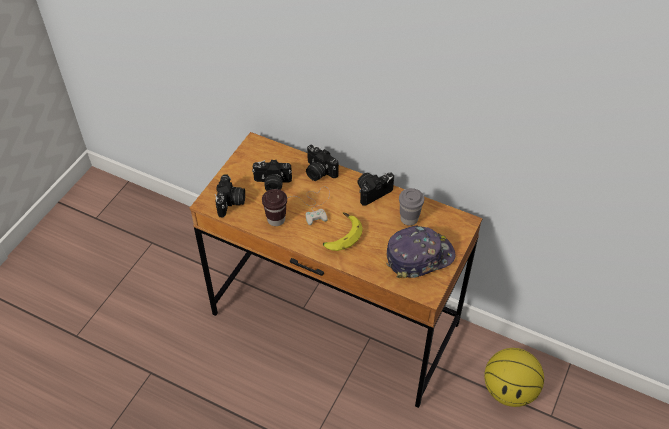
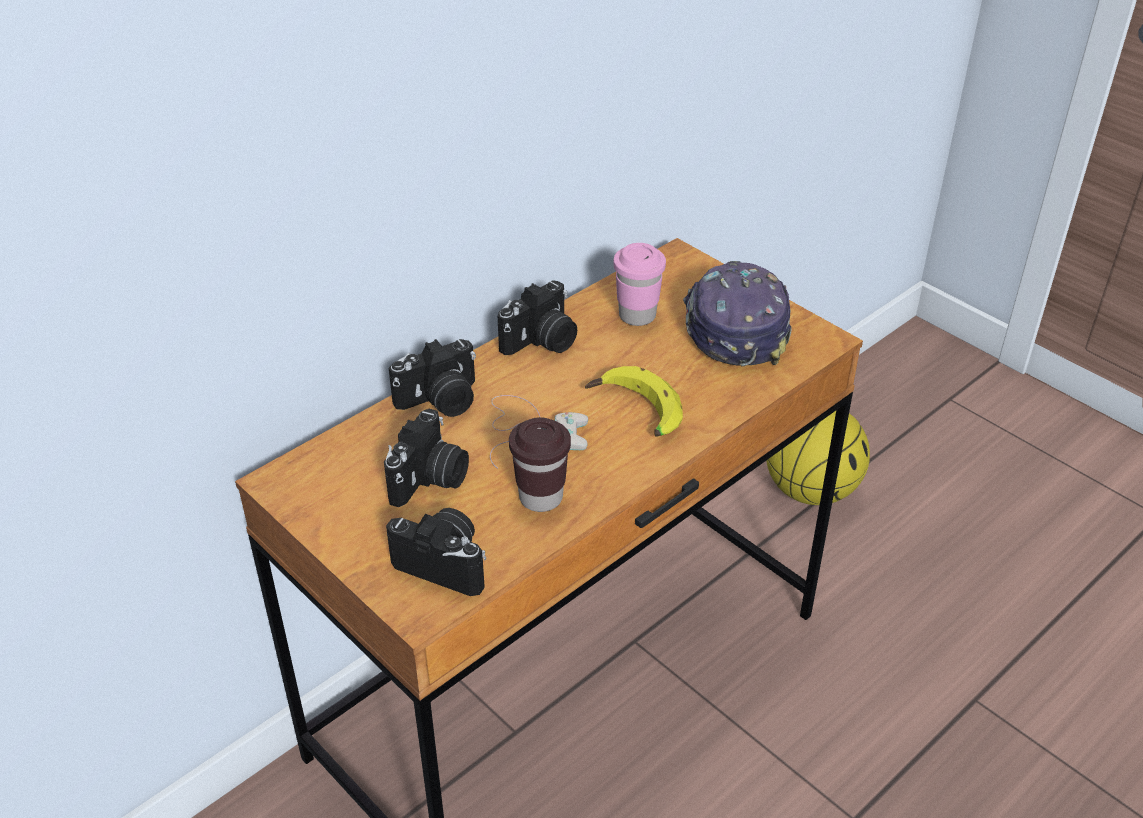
camera: 70 degrees left, 10 degrees down
(372, 191) = (542, 342): camera -> camera turned 120 degrees counterclockwise
(409, 219) = (637, 315): grey cup -> pink cup

